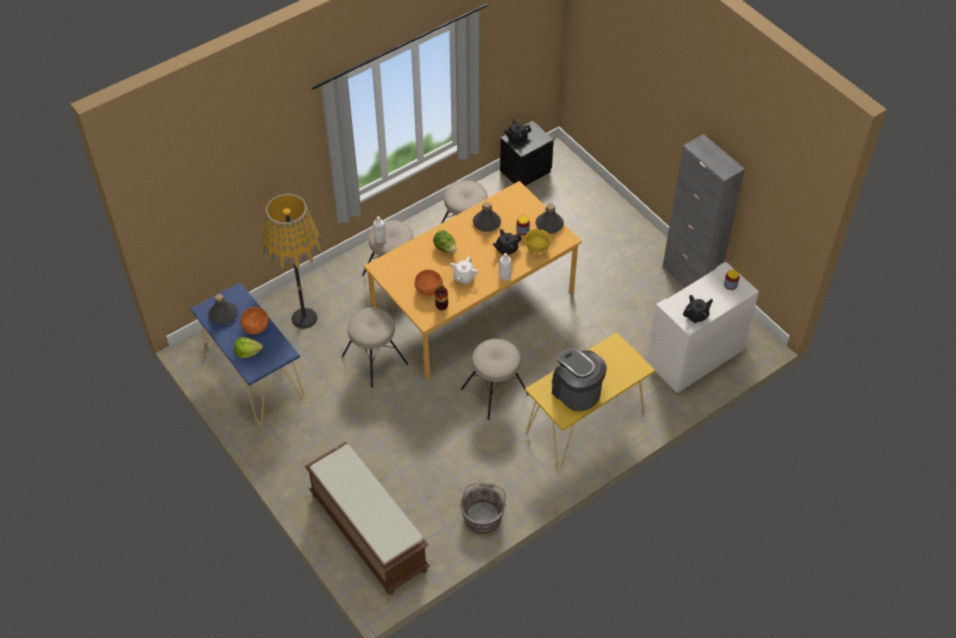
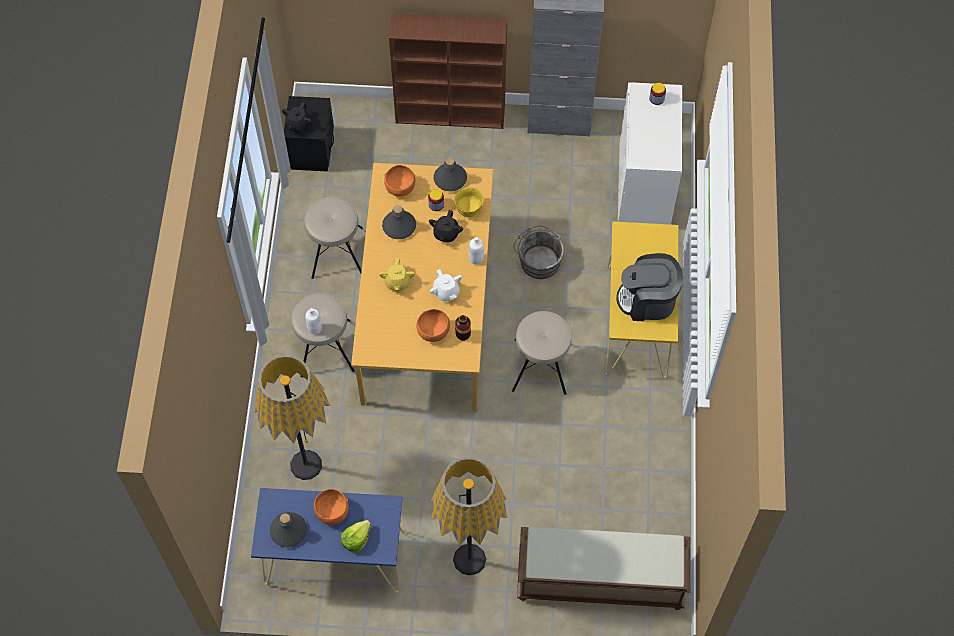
camera: 50 degrees left, 10 degrees up
(316, 447) = (469, 559): none -> floor lamp
(374, 360) = (413, 439): beige stool -> none
(445, 249) = (397, 282): lettuce -> yellow teapot
(483, 515) = (661, 473): grey bucket -> grey bucket (538, 260)
(515, 205) = (400, 187): none -> orange bowl
(630, 220) = (451, 114): none -> brown bookcase
(696, 316) = (666, 149): black teapot -> none

